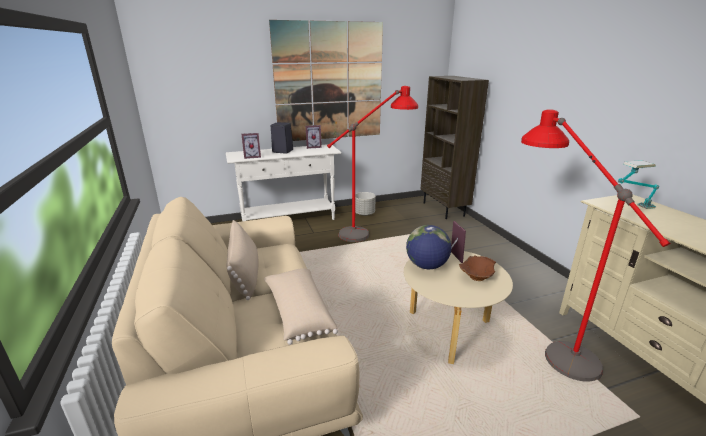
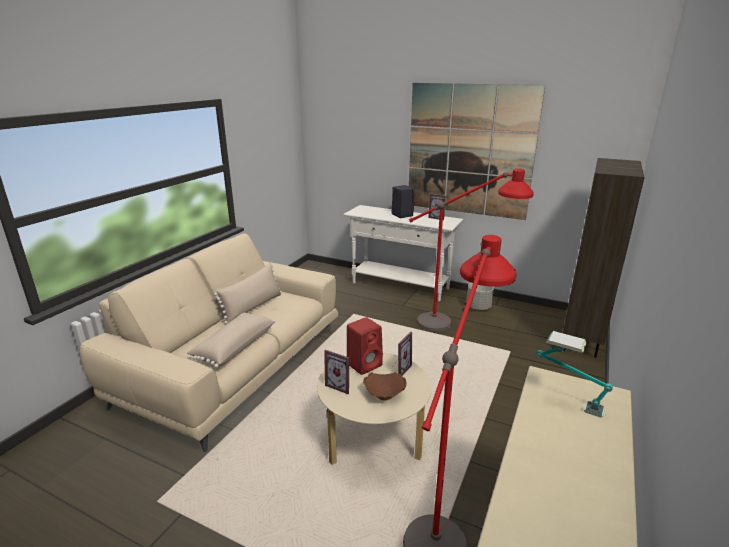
camera: 45 degrees right, 0 degrees up
(252, 157) = (368, 214): picture frame -> picture frame (340, 385)
(426, 266) = (365, 364): globe -> red speaker

